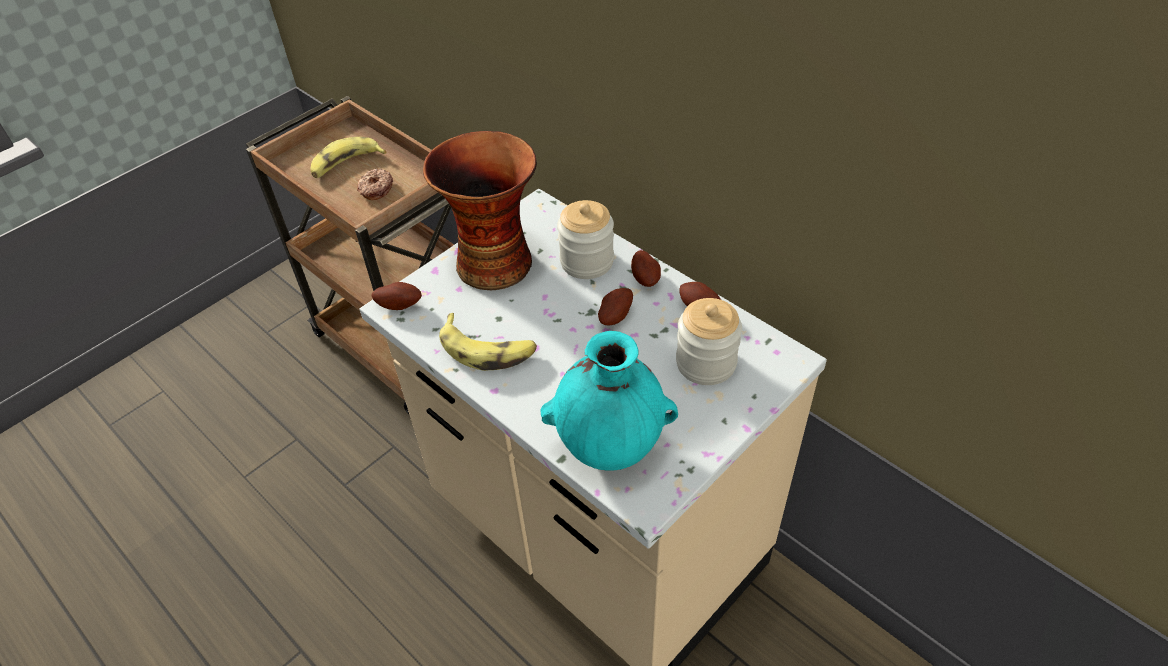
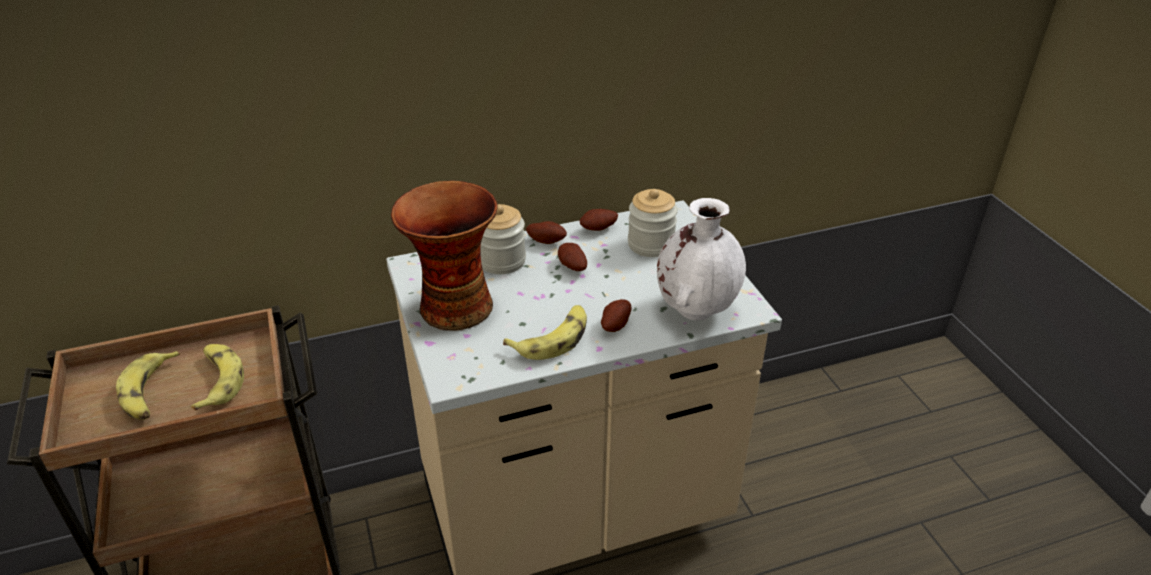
camera: 65 degrees left, 10 degrees down
(375, 189) = (218, 381): donut -> banana
(399, 304) = (452, 375): potato -> potato (614, 325)
(610, 448) = (696, 309): turquoise vase -> white vase

